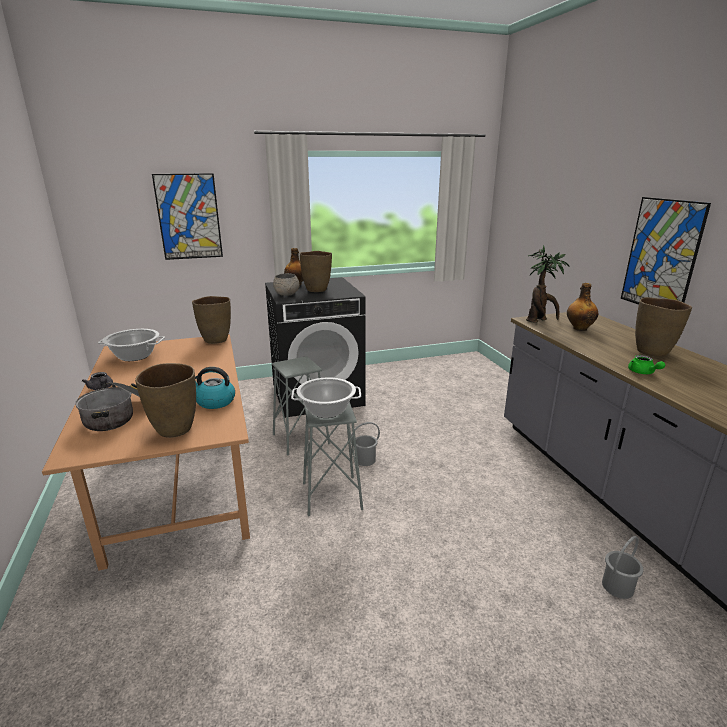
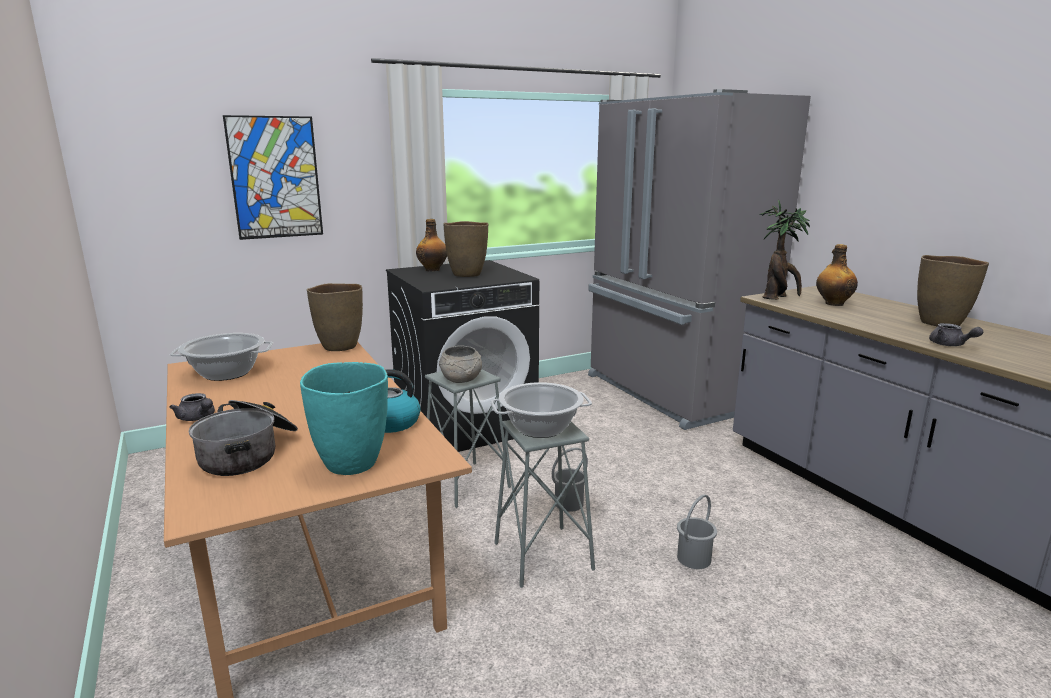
camera: 10 degrees left, 5 degrees down
(175, 430) = (352, 464): brown vase -> turquoise vase
(287, 294) = (429, 281): grey bowl -> grey bowl (461, 379)
(476, 381) = (670, 393): none -> grey fridge
(618, 587) = (968, 628): grey bucket -> grey bucket (694, 559)
(643, 373) = (950, 345): green teapot -> grey teapot
(661, 255) = (925, 207): picture -> none

